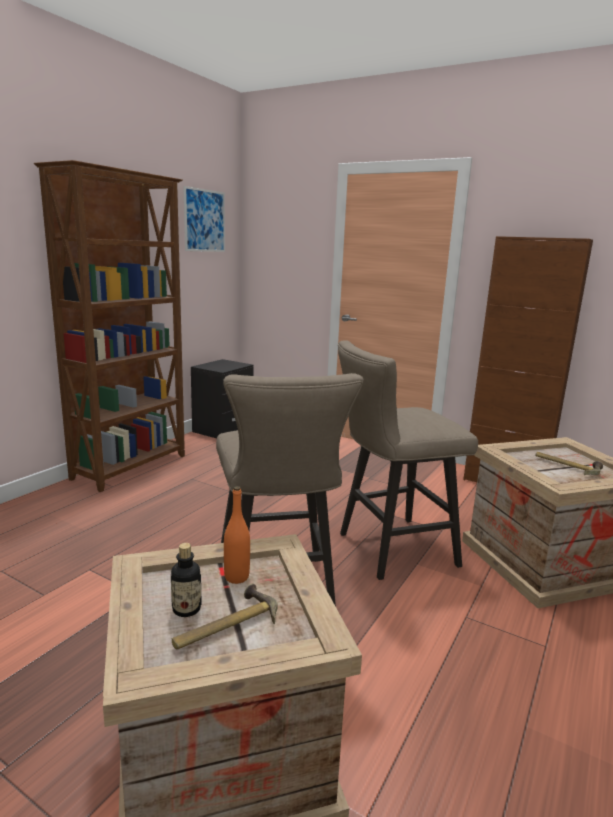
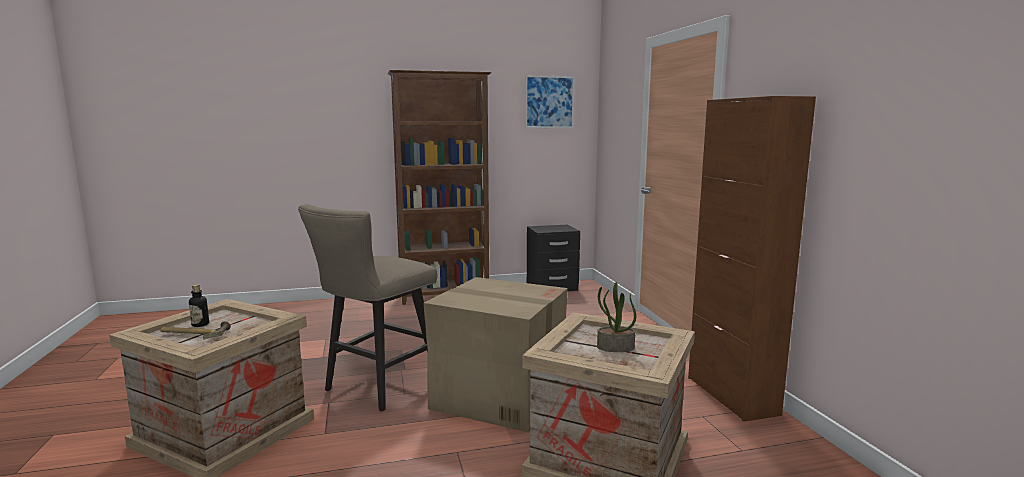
camera: 45 degrees right, 5 degrees down
(236, 577) = (243, 322): orange bottle -> none
(389, 549) = (498, 395): beige stool -> cardboard box
(567, 466) = (615, 348): hammer -> potted plant

